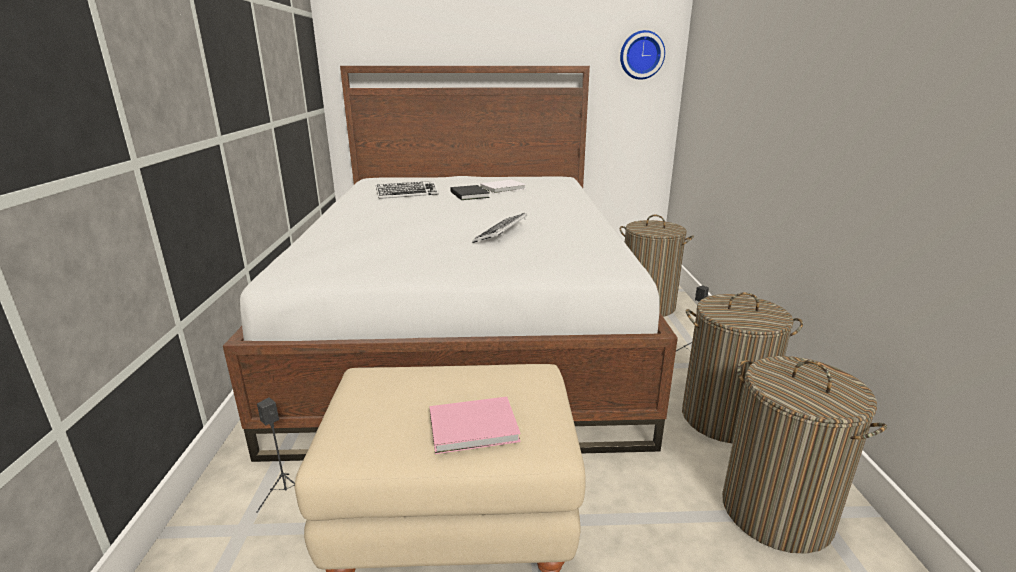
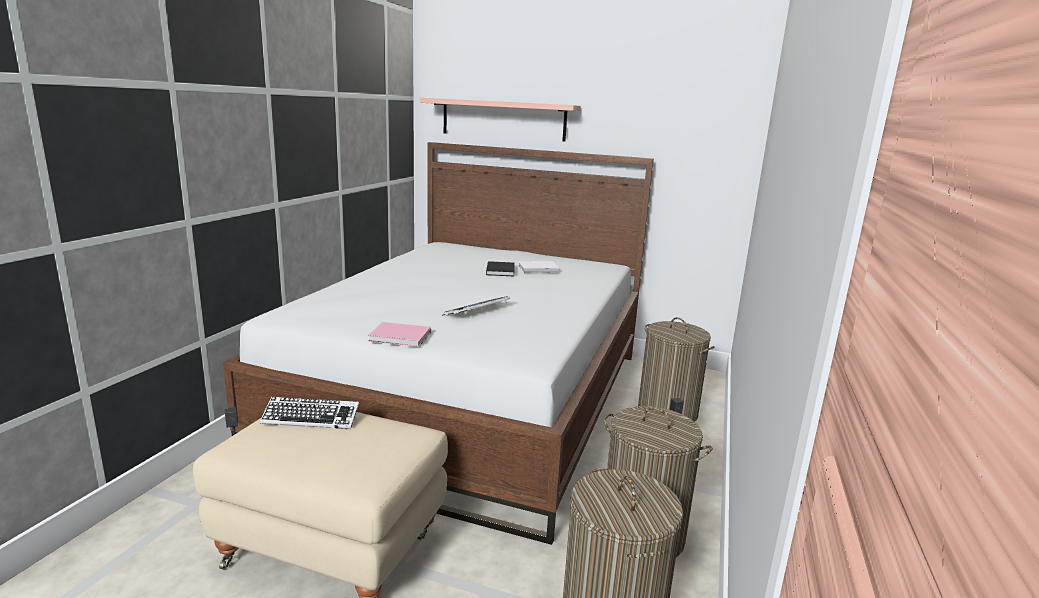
camera: 20 degrees right, 5 degrees down
(407, 194) = (448, 262): keyboard -> keyboard (311, 418)
(425, 34) = (503, 119): none -> shelf
(476, 428) = (325, 459): pink book -> pink book (401, 337)
(641, 55) = (712, 151): wall clock -> none

